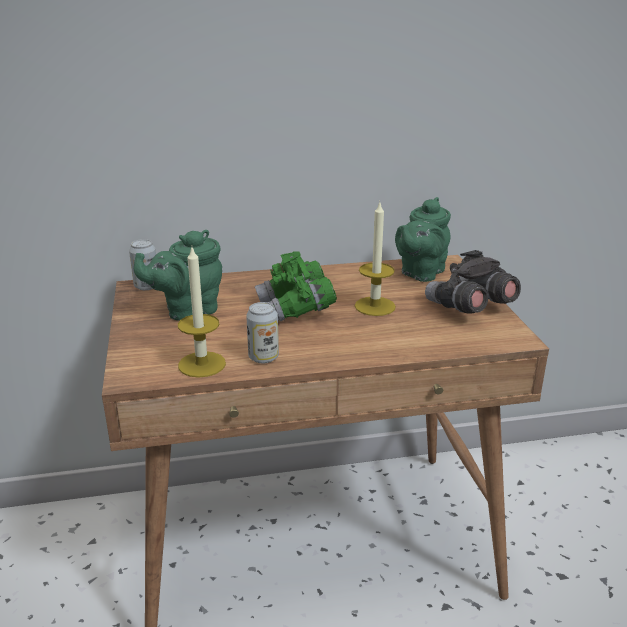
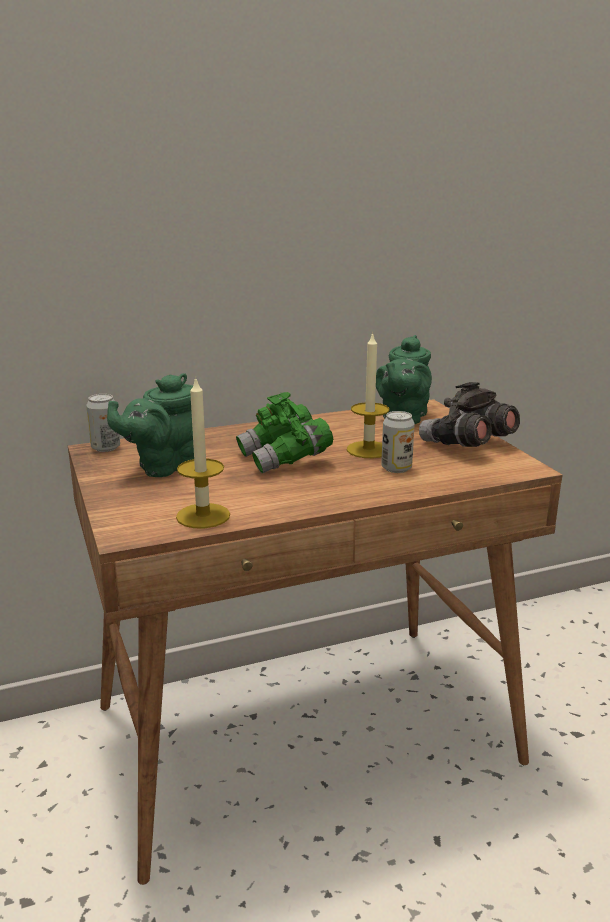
camera: 10 degrees left, 5 degrees down
(263, 357) = (269, 504): can -> can (396, 468)

